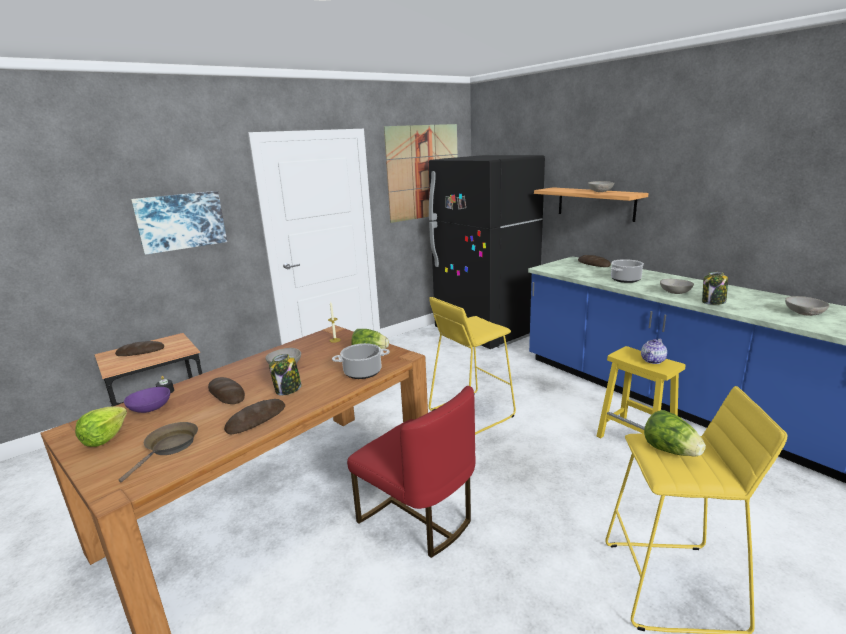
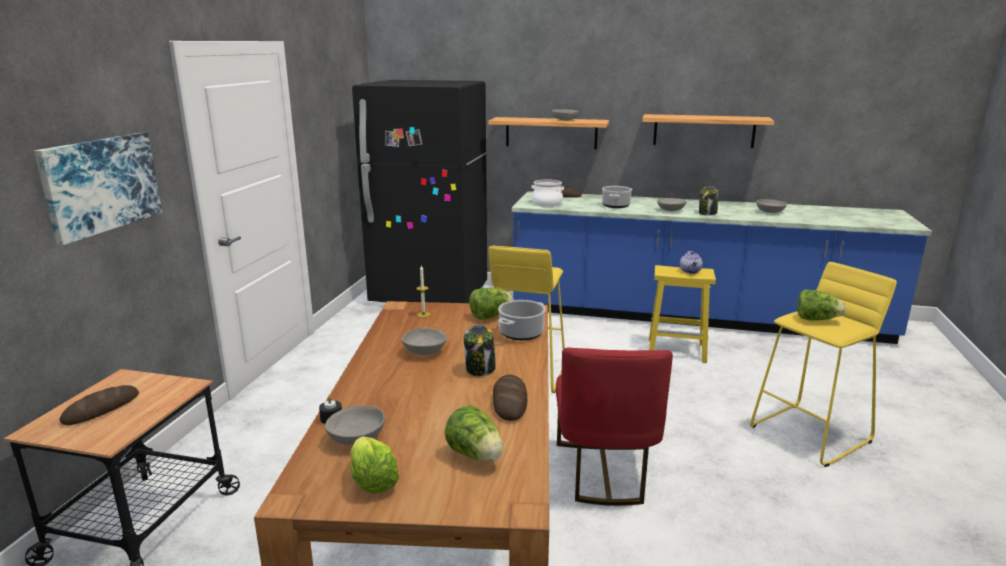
camera: 40 degrees left, 0 degrees up
(150, 409) = (357, 438): purple bowl -> grey bowl
(170, 447) = (475, 455): brown frying pan -> lettuce
(226, 394) = (420, 394): bread -> none
(418, 518) = (604, 472): red chair -> red chair turned 90 degrees clockwise
(423, 172) = (335, 101): picture -> none
(563, 269) = (547, 203): none -> cooking pot
(751, 208) = (703, 131): none -> shelf

